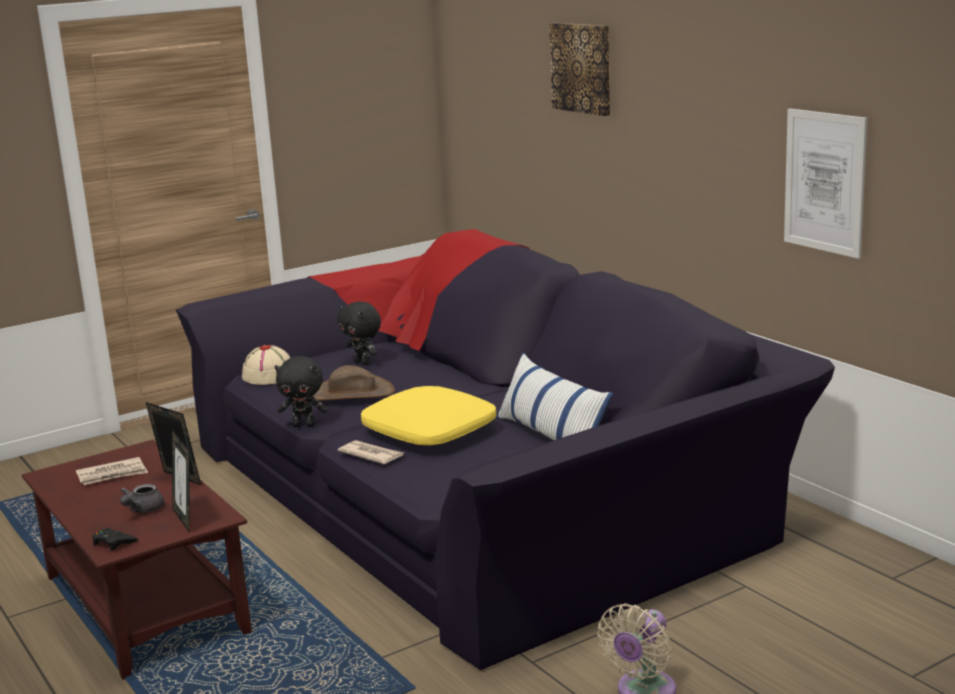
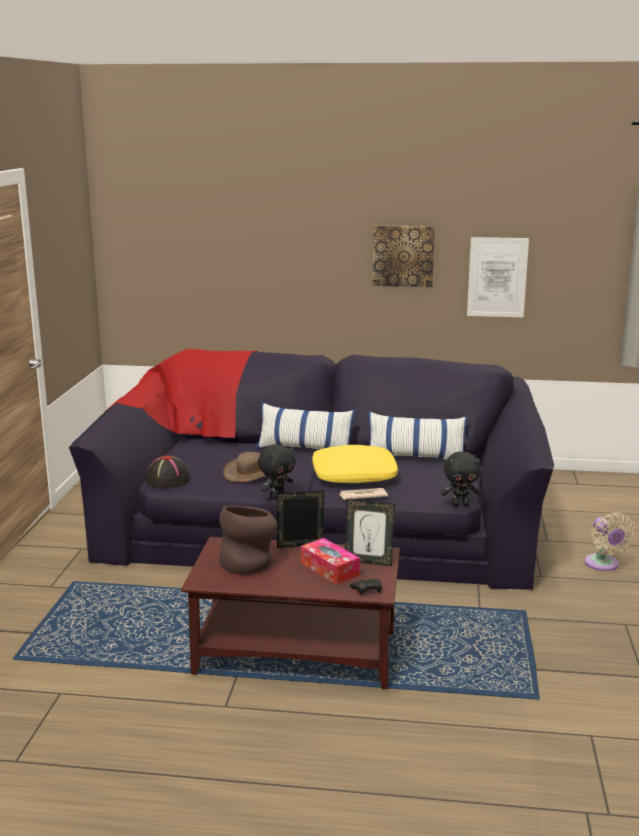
camera: 50 degrees left, 0 degrees up
(112, 474) = (249, 562): newspaper -> brown vase
(142, 510) = (329, 569): grey teapot -> tissue box
(269, 375) = (167, 480): beige hat -> black hat
(363, 363) = (205, 455): black plush toy -> black plush toy (460, 505)
(469, 386) = (305, 448): none -> pillow
(582, 68) = (277, 222): picture -> picture (403, 255)

